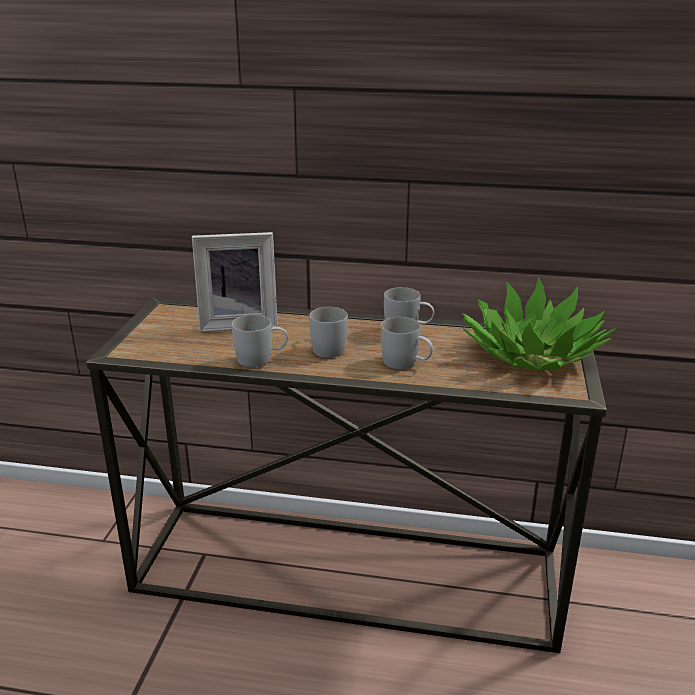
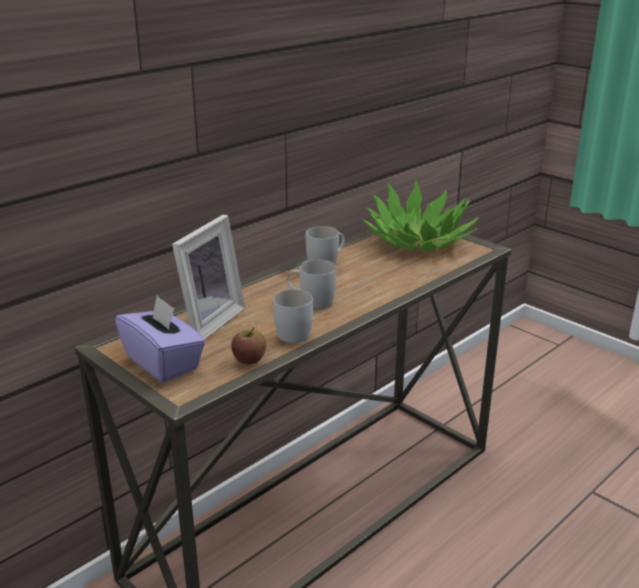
camera: 55 degrees left, 0 degrees up
(158, 330) = (163, 362): none -> purple tissue box
(194, 357) = (249, 359): none -> apple
(406, 364) = (378, 282): white mug -> none

